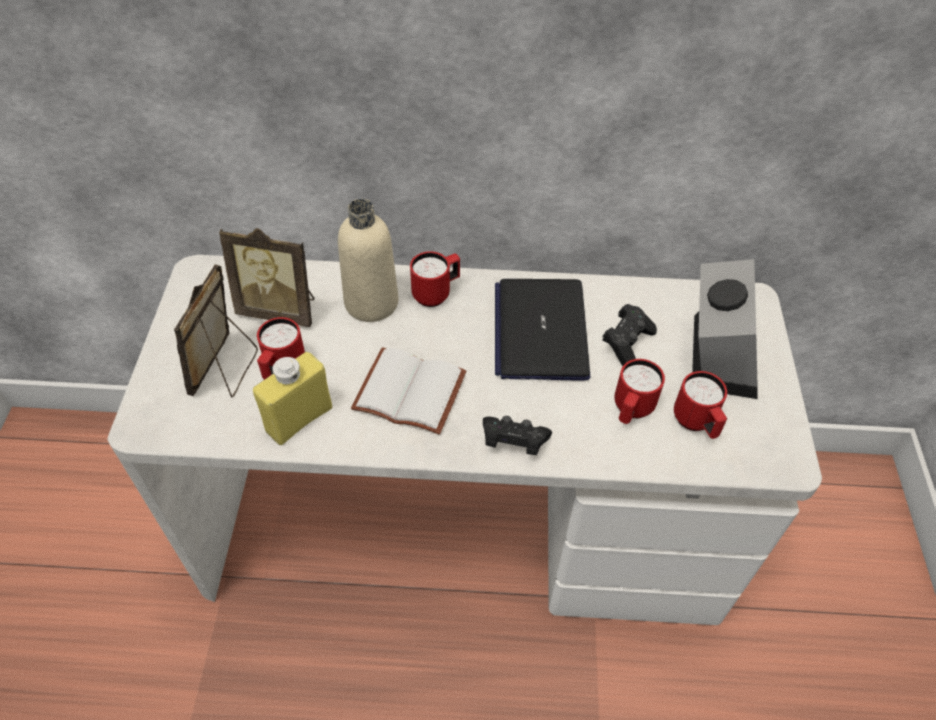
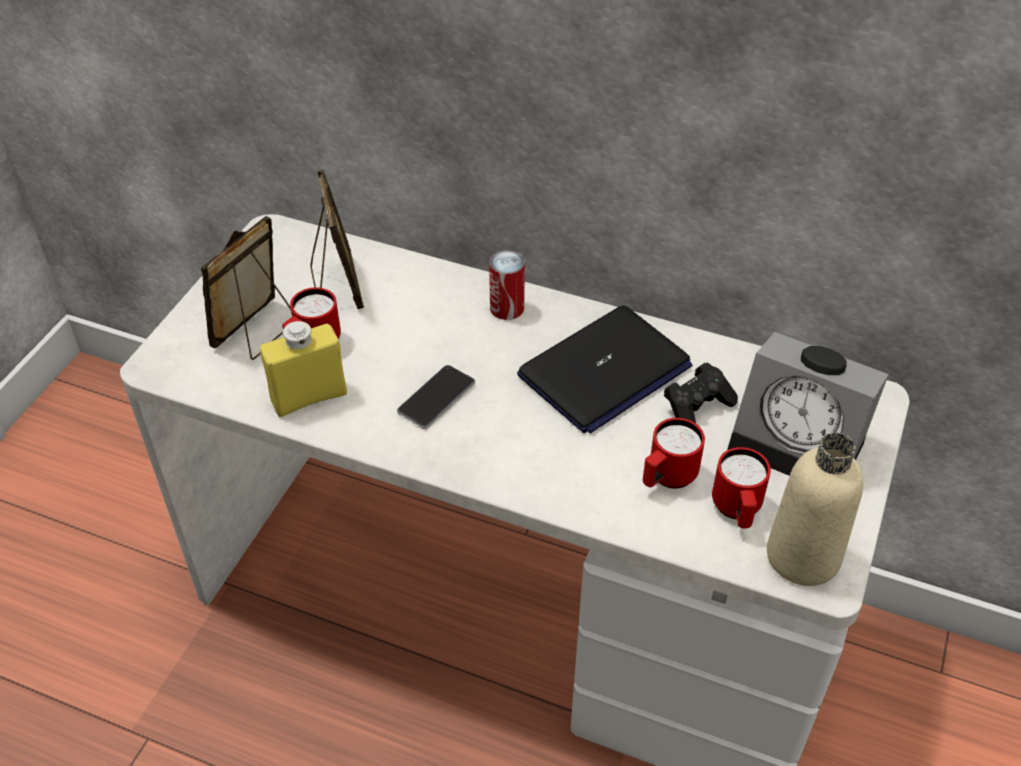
camera: 20 degrees right, 5 degrees down
(280, 309) = (336, 286): picture frame -> picture frame turned 135 degrees counterclockwise
(371, 303) = (433, 301): beige bottle -> beige bottle (803, 556)
(412, 390) = (436, 398): white book -> phone
(436, 293) = (507, 308): red mug -> can
(513, 442) = (519, 477): black game controller -> none
(540, 330) = (604, 371): laptop -> laptop turned 150 degrees counterclockwise
(718, 352) = (802, 443): alarm clock -> alarm clock turned 90 degrees clockwise

